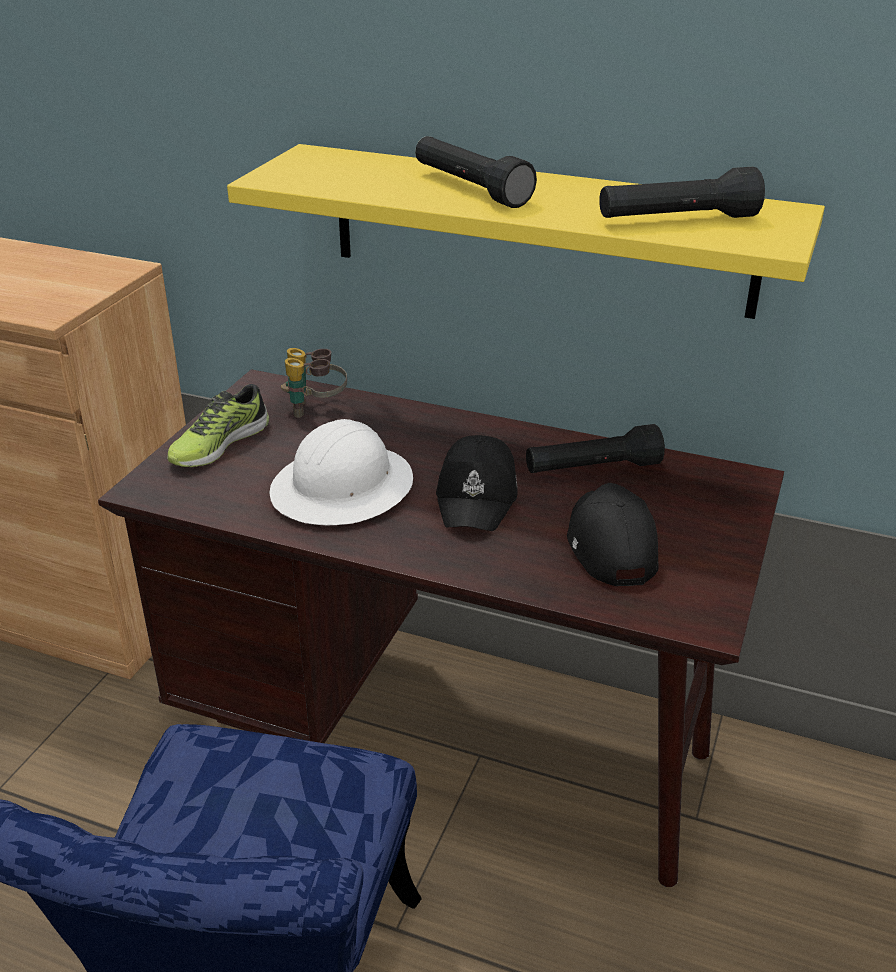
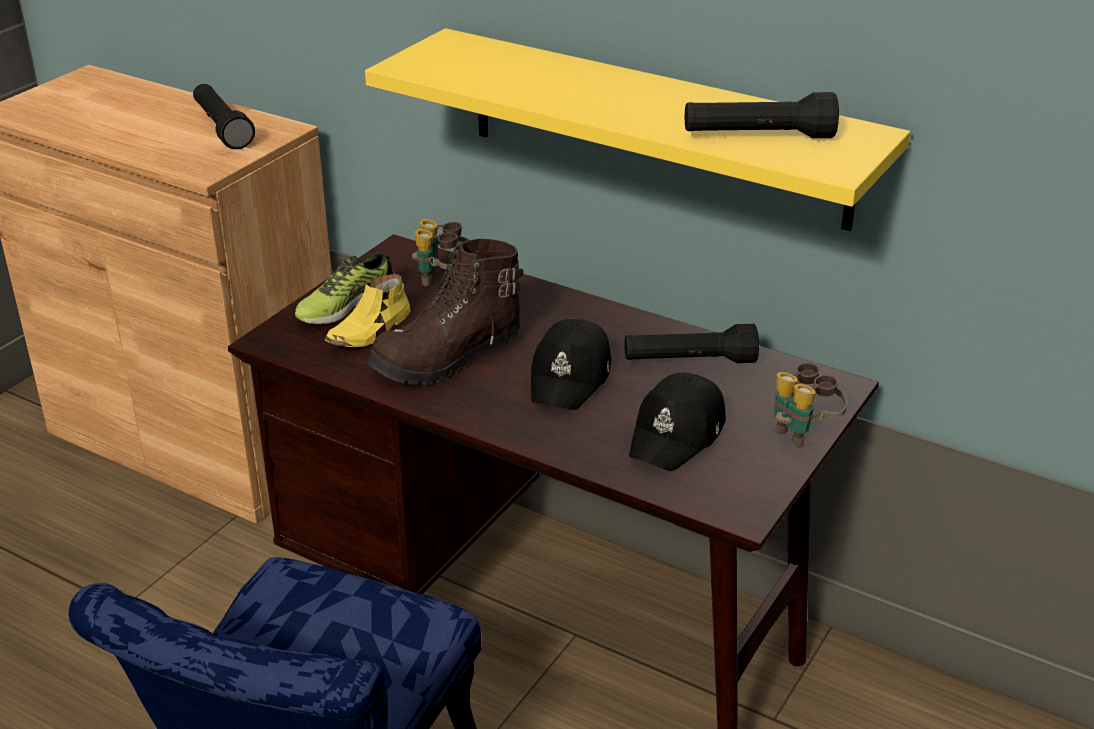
camera: 10 degrees right, 0 degrees up
(251, 468) = (370, 330): none -> yellow shoe
(343, 489) = (449, 358): white hard hat -> brown boot
(470, 188) = (582, 89): black flashlight -> black flashlight (222, 128)
(609, 546) = (678, 434): black cap -> black cap turned 150 degrees counterclockwise
(733, 530) = (803, 432): none -> binoculars

